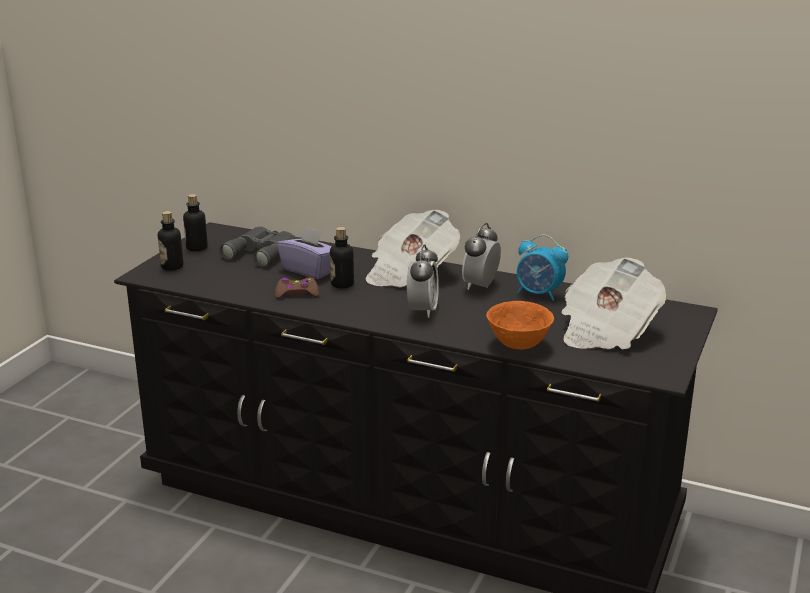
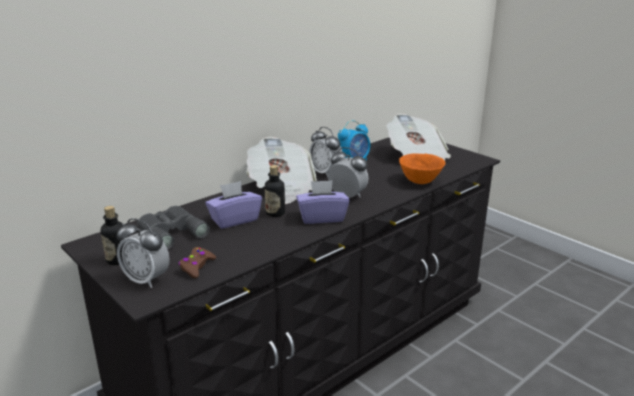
camera: 65 degrees left, 0 degrees up
(172, 266) = (146, 280): bottle -> alarm clock
(297, 294) = (274, 233): brown game controller -> brown game controller (197, 267)
(353, 308) = (322, 217): none -> purple tissue box

